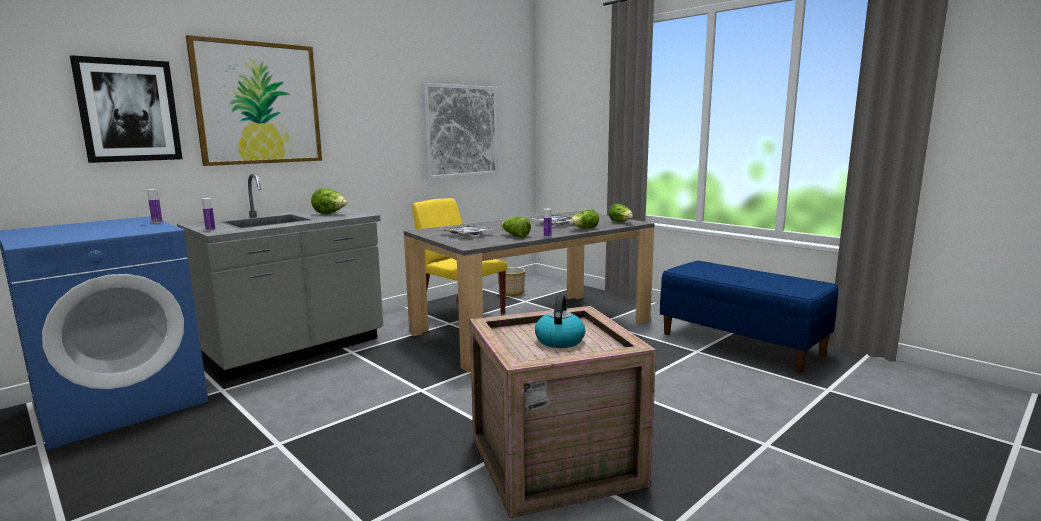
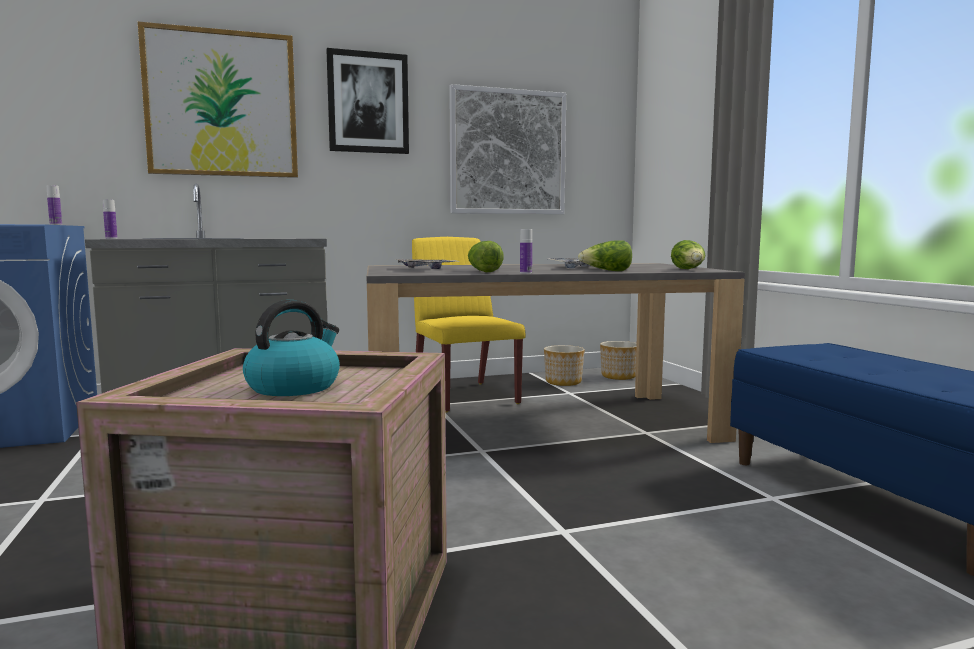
camera: 25 degrees right, 5 degrees down
(129, 110) = (70, 106): picture -> picture (368, 103)
(330, 214) = (279, 238): lettuce -> none
(540, 283) = (619, 376): none -> planter

